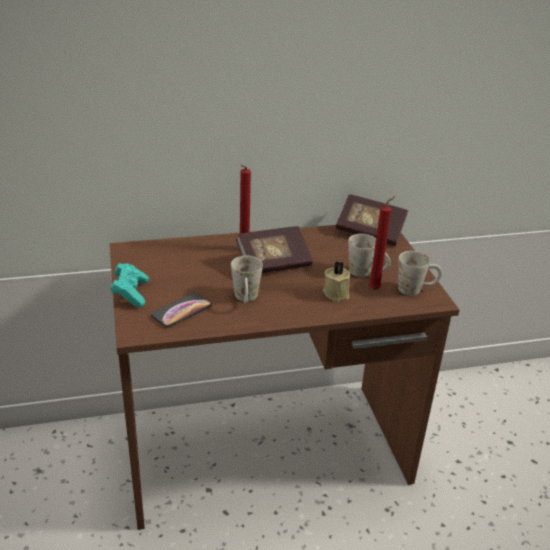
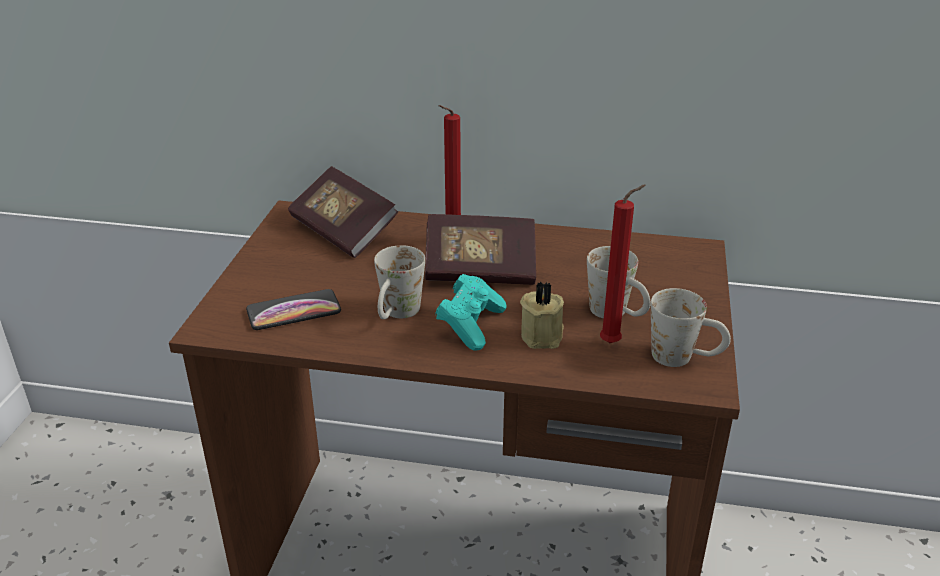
camera: 25 degrees right, 0 degrees up
(130, 293) = (247, 272): turquoise game controller -> turquoise game controller (471, 325)
(370, 232) = (670, 252): book -> book (343, 231)

